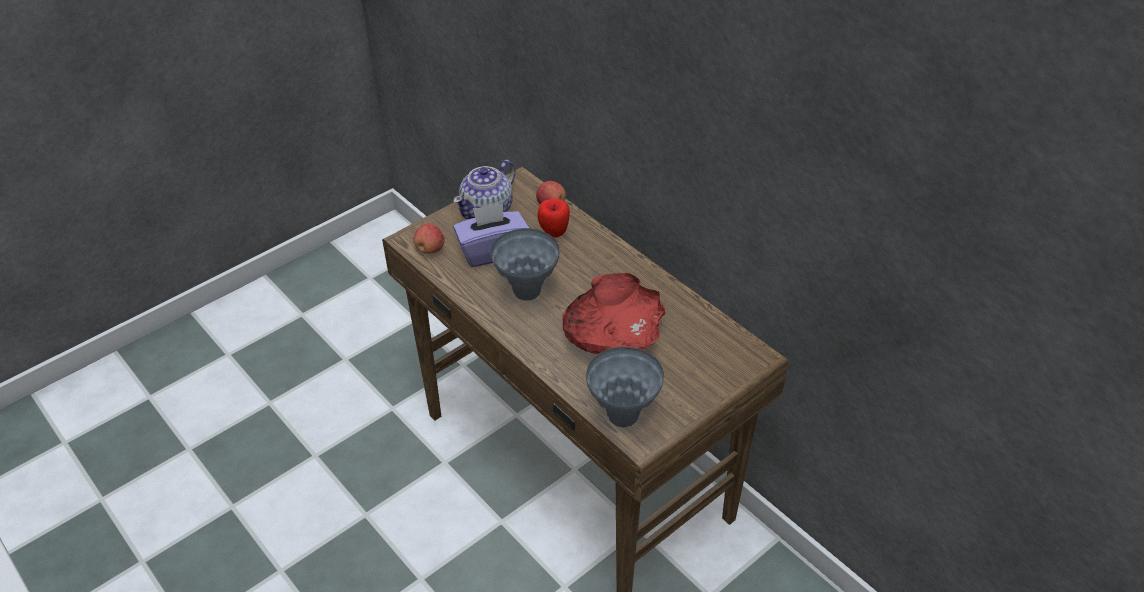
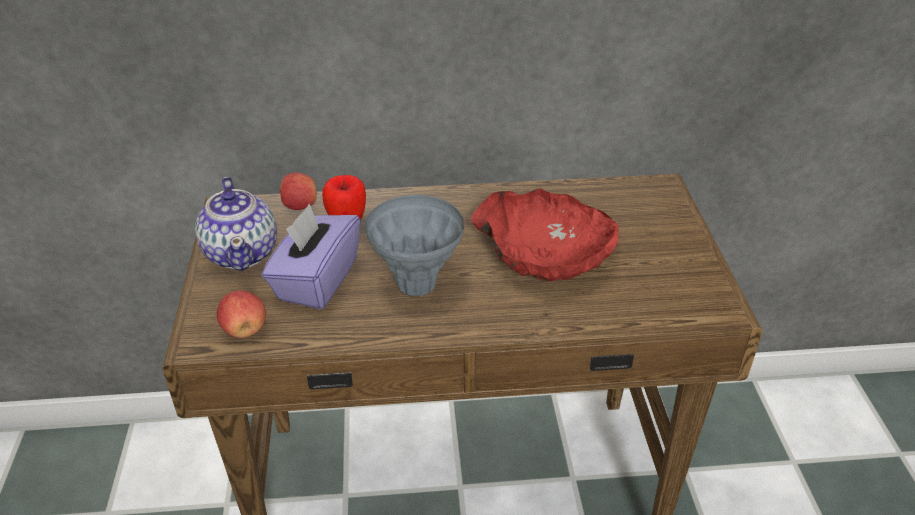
camera: 55 degrees left, 5 degrees down
(623, 416) = (677, 304): grey vase -> none

